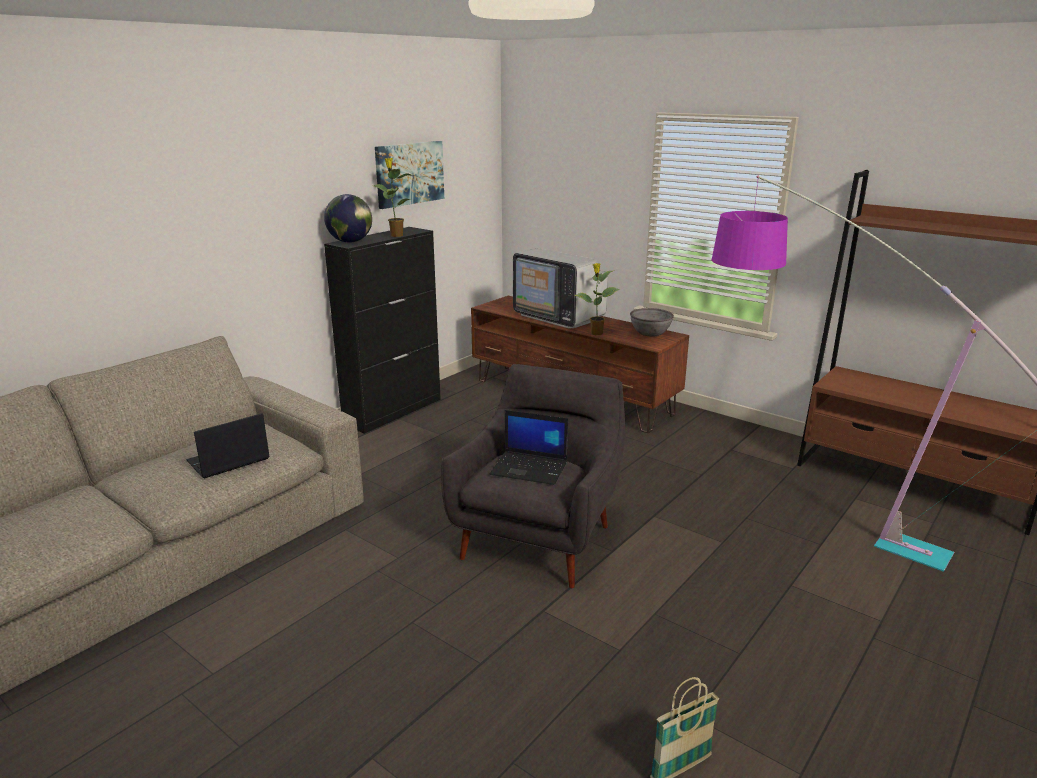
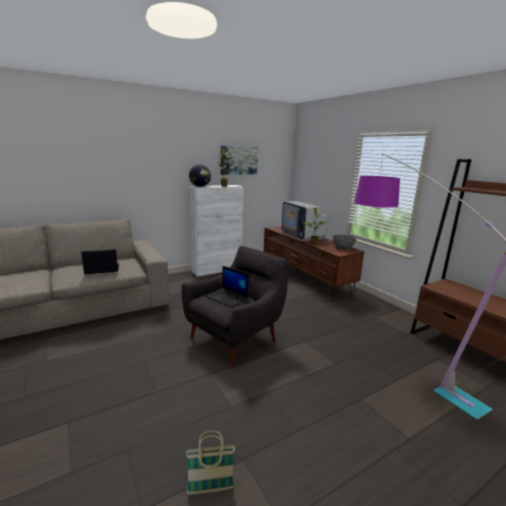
camera: 20 degrees right, 5 degrees down
(393, 411) = (217, 270): black cabinet -> white cabinet

